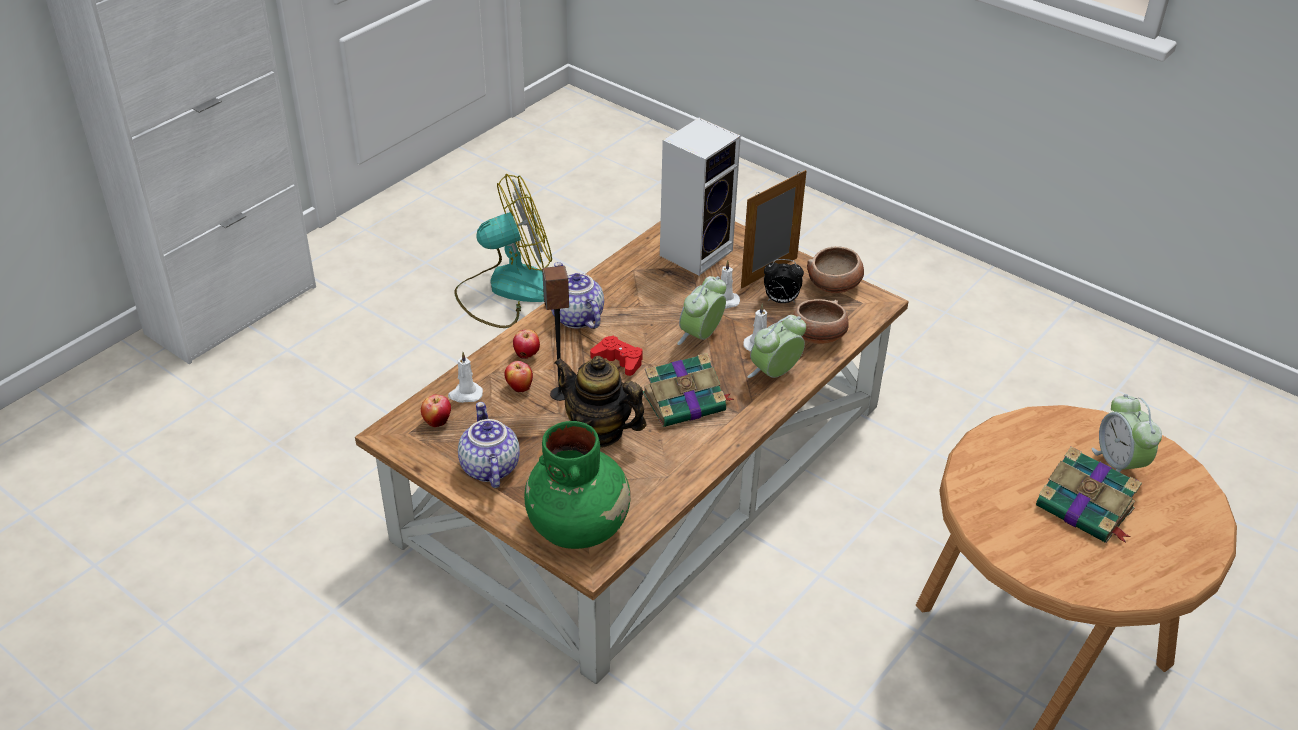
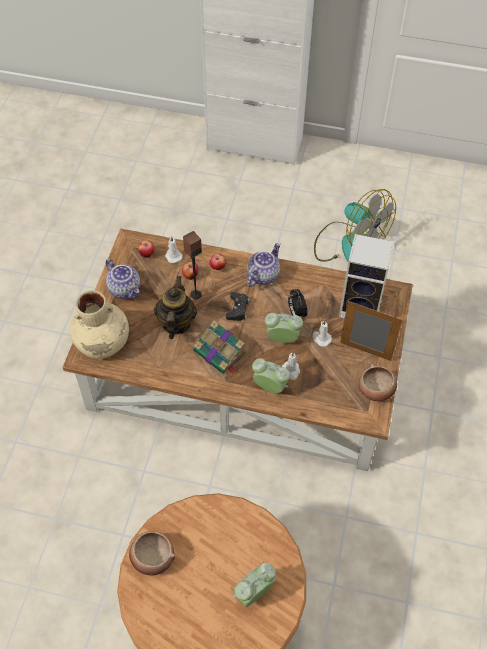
camera: 65 degrees right, 15 degrees up
(488, 467) = (125, 289): teapot -> teapot turned 90 degrees clockwise
(579, 526) = (103, 343): green vase -> beige vase
(618, 360) = (237, 309): red game controller -> black game controller
(780, 301) = (341, 367): alarm clock -> alarm clock (296, 313)
(817, 337) = (317, 398): bowl -> bowl (152, 558)
(1086, 509) = (202, 581): book -> none

